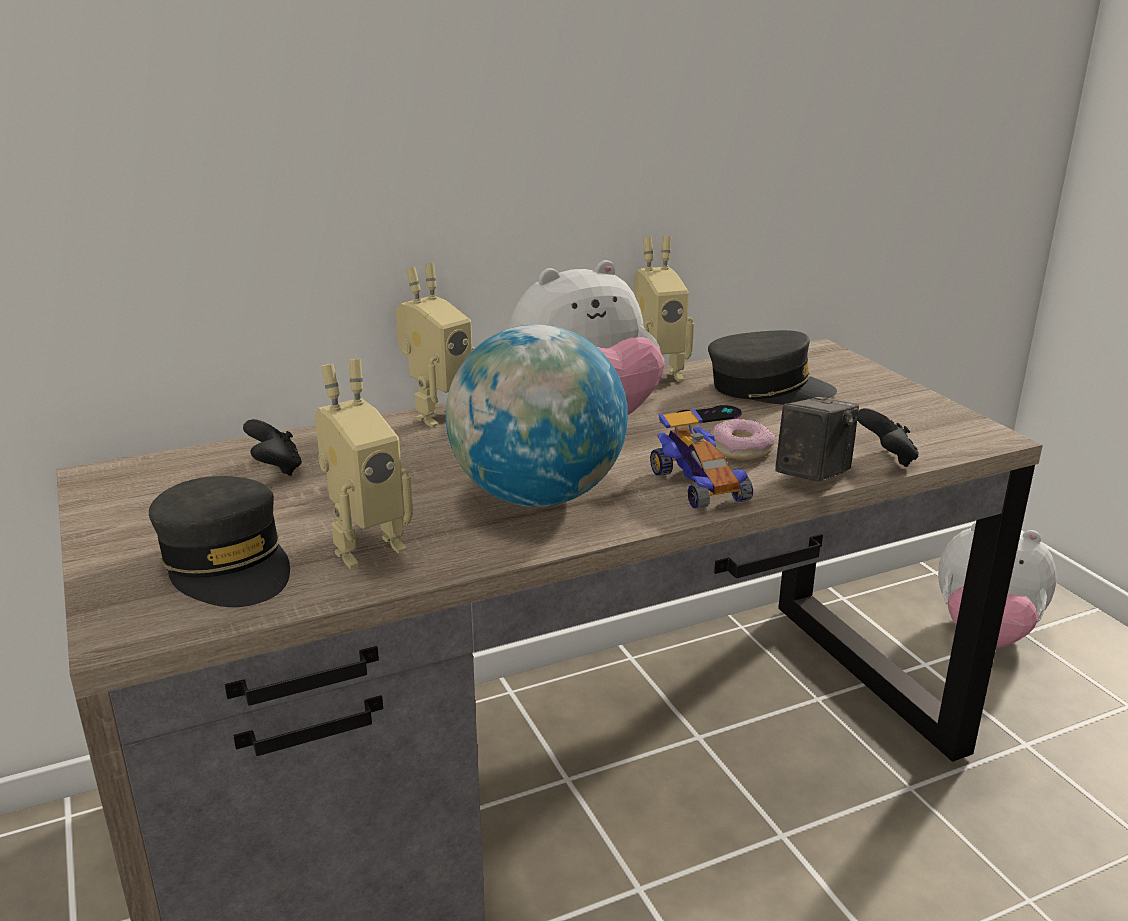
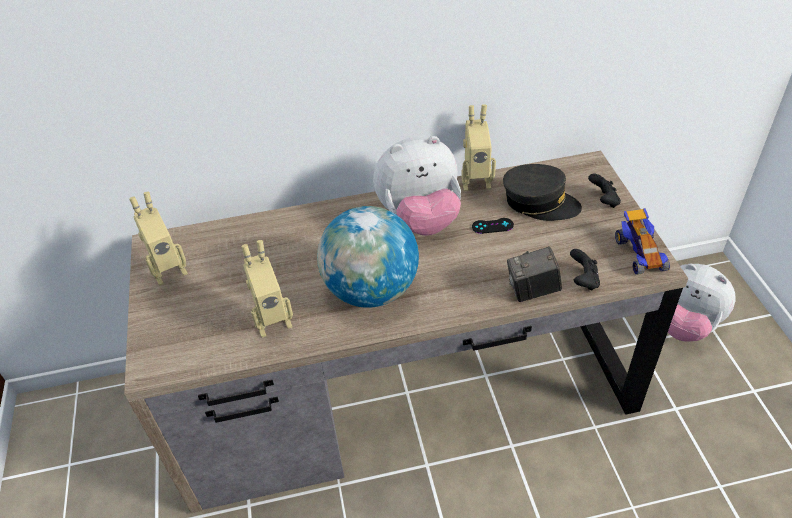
camera: 15 degrees right, 20 degrees up
(227, 563) = (203, 325): grey cap -> none
(276, 468) = (240, 249): black game controller -> black game controller (603, 201)
(437, 414) = (336, 207): toy robot -> toy robot (168, 270)
(697, 484) = (462, 291): toy car -> toy car (639, 253)
(741, 449) = (500, 261): donut -> none
(813, 475) = (532, 291): camera -> camera turned 150 degrees counterclockwise

